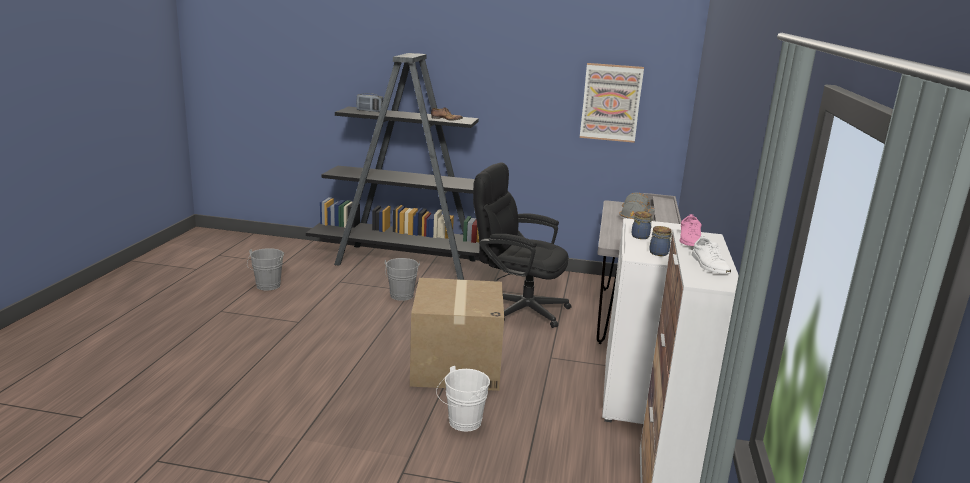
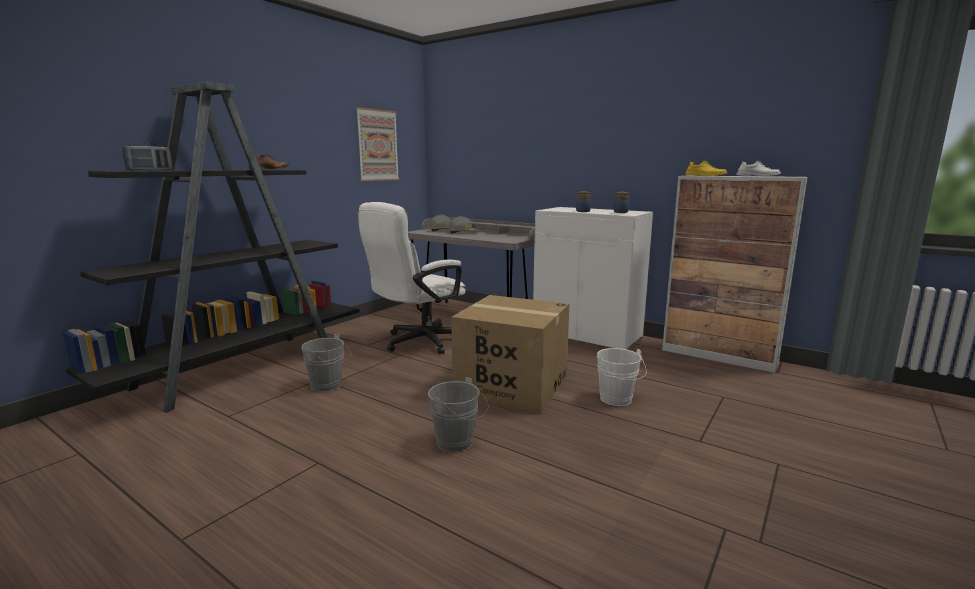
camera: 65 degrees left, 5 degrees down
(267, 287) = (151, 478): grey bucket -> grey bucket (458, 443)
(517, 308) = (419, 342): black office chair -> white office chair
(690, 240) = (705, 175): pink shoe -> yellow shoe

